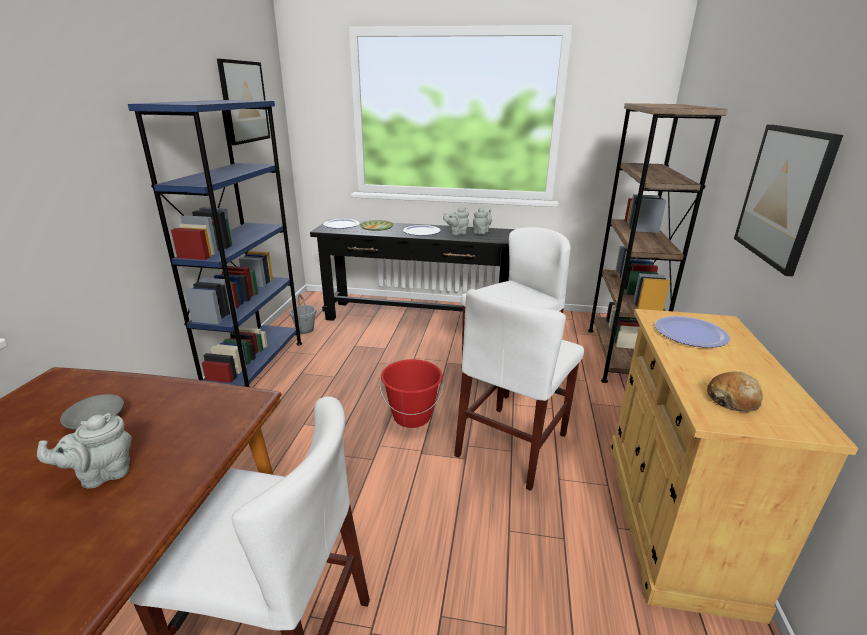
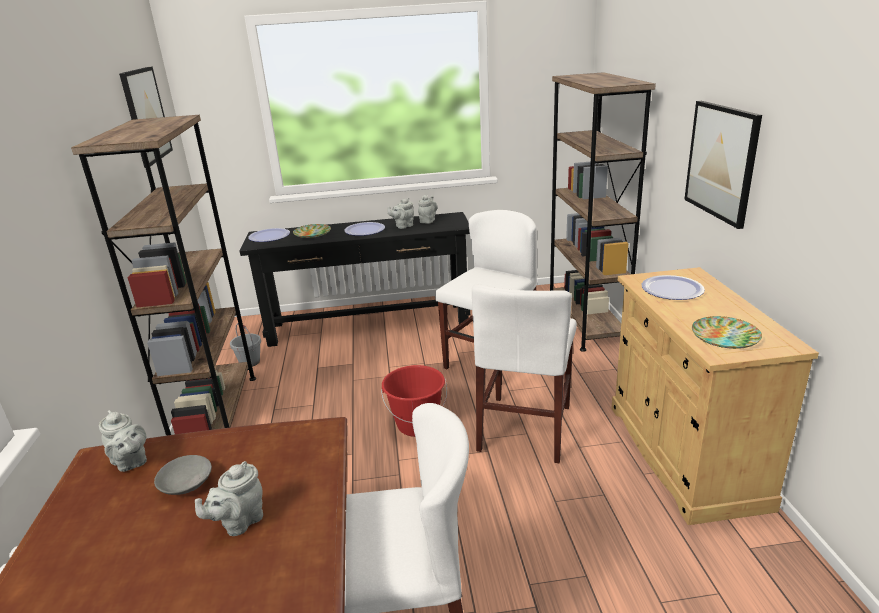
camera: 15 degrees left, 0 degrees up
(75, 389) = (130, 462): none -> grey teapot
(256, 367) = (217, 414): blue bookcase -> brown bookcase
(733, 400) = (725, 337): bread -> plate

